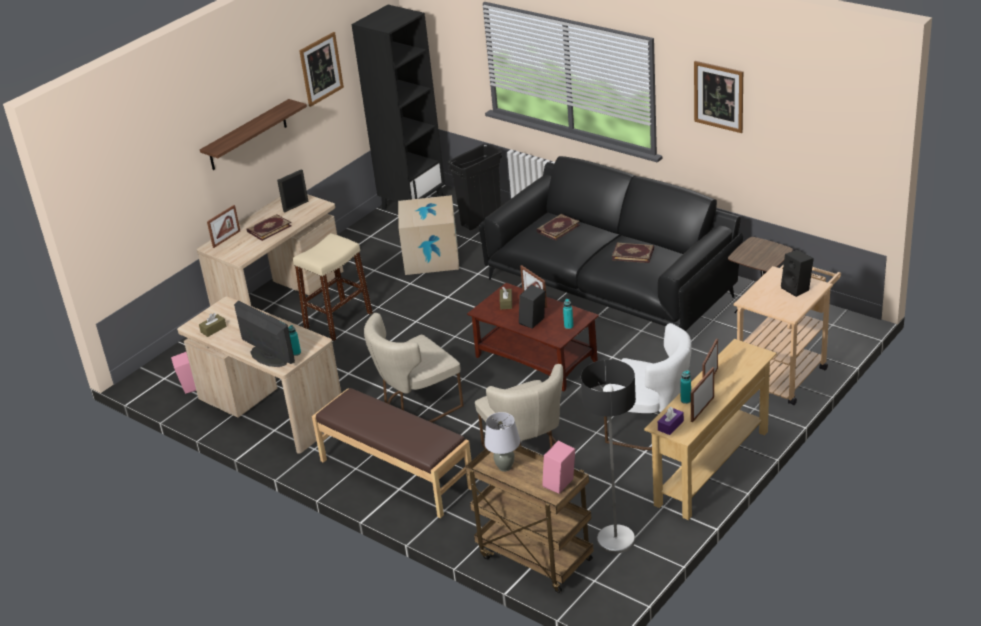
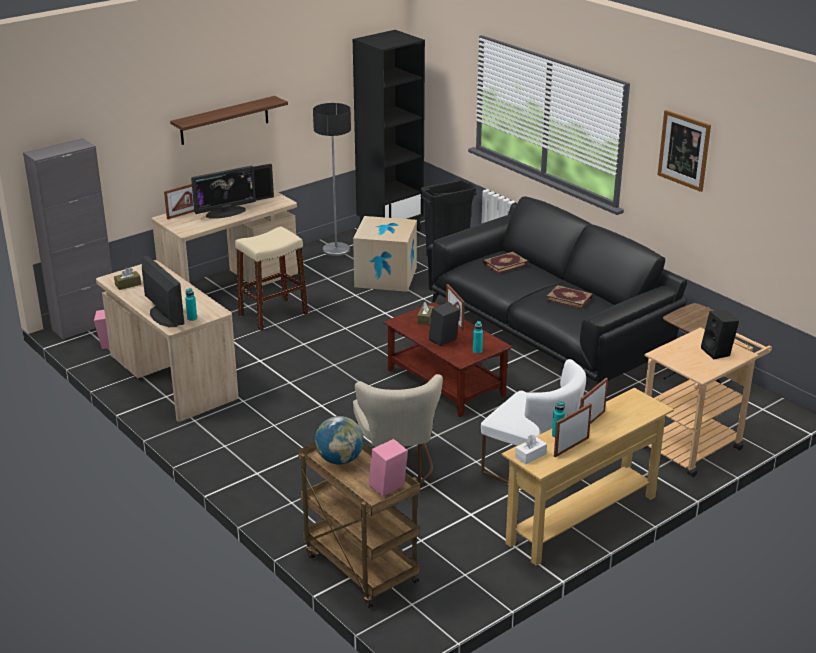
camera: 10 degrees right, 5 degrees down
(154, 371) = (85, 325): none -> grey cabinet
(269, 228) = (225, 212): book -> monitor
(321, 69) = (314, 75): picture -> none
(395, 474) = (260, 459): brown bench -> none
(416, 406) = (310, 402): beige chair -> none
(504, 467) = (340, 460): grey table lamp -> globe
(616, 539) = (452, 568): floor lamp -> floor lamp (336, 250)
(670, 425) = (530, 456): purple tissue box -> white tissue box

